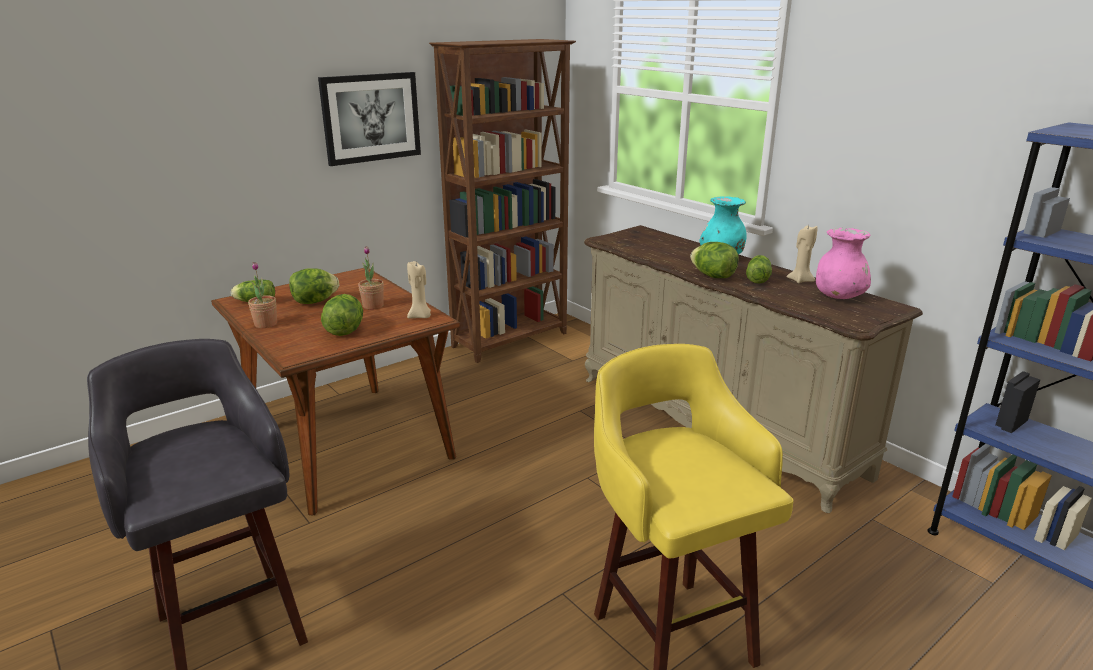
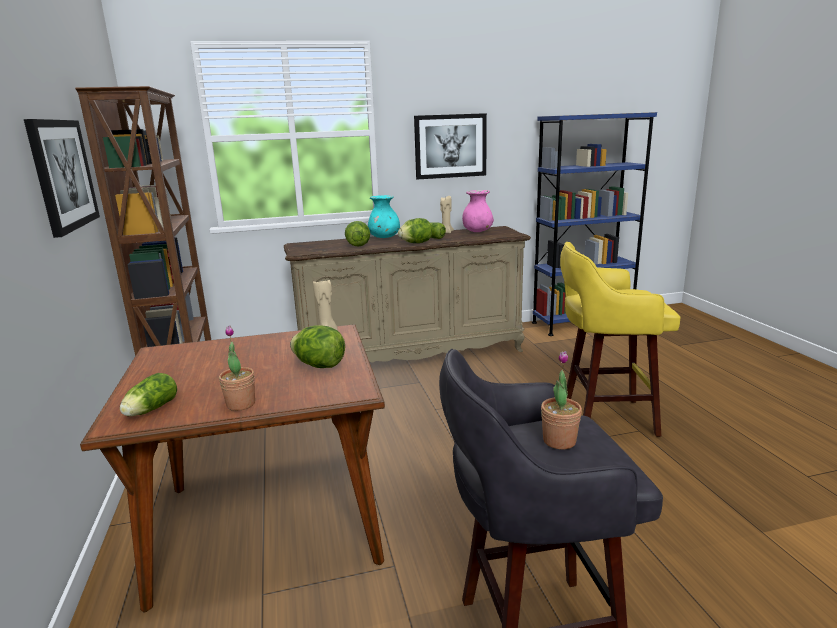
camera: 65 degrees left, 5 degrees down
(315, 301) = (210, 376): lettuce -> lettuce (358, 245)
(373, 306) = (269, 350): potted plant -> potted plant (559, 441)
(881, 148) = (450, 146): none -> picture

